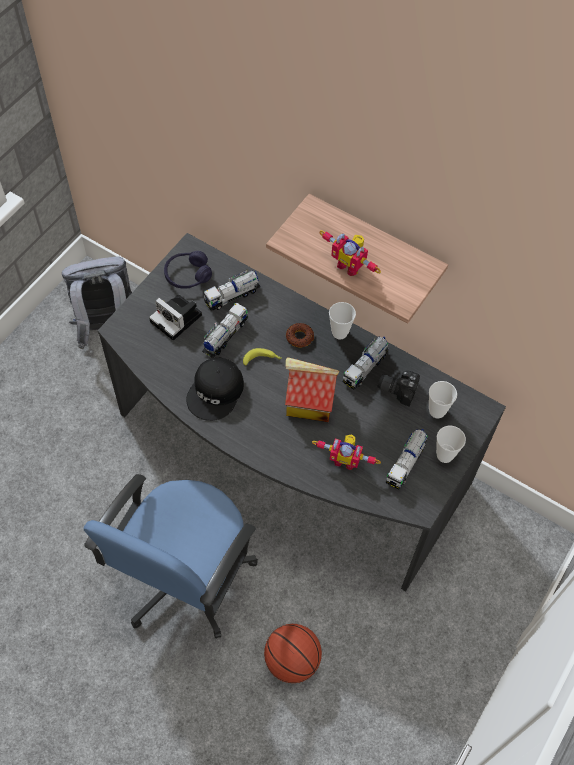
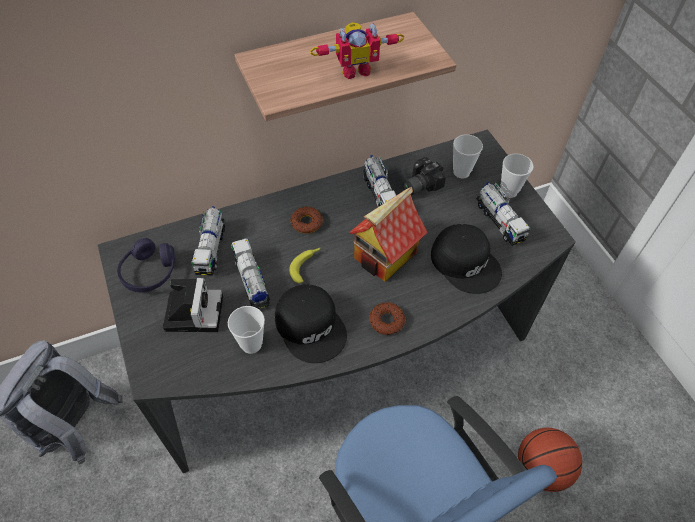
camera: 55 degrees left, 5 degrees down
(178, 319) = (193, 311): camera -> camera turned 75 degrees counterclockwise
(254, 434) = (386, 321): none -> donut
(339, 333) = (327, 191): cup -> cup (251, 344)
(345, 459) = (466, 262): toy robot -> black cap

